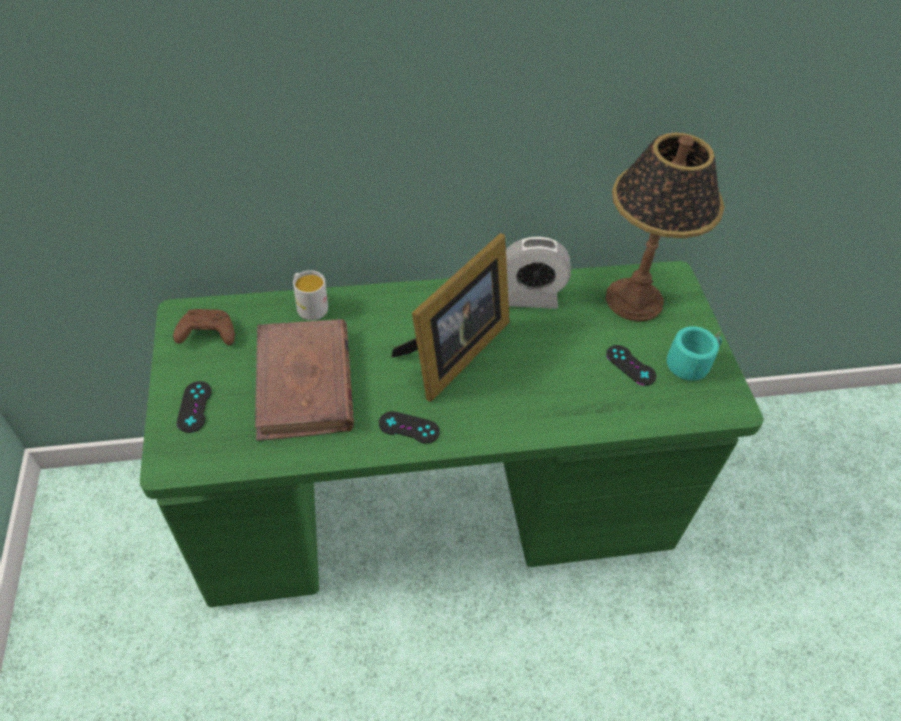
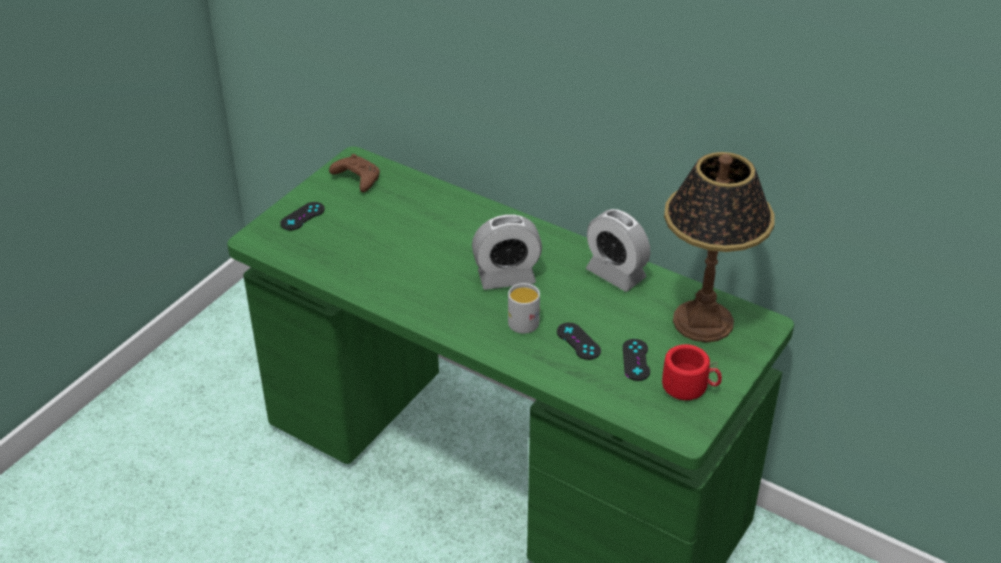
camera: 45 degrees right, 10 degrees down
(304, 383) = (383, 240): brown book -> none
(309, 305) = (443, 196): white mug -> white mug (523, 319)
(409, 427) = (419, 303): black game controller -> black game controller (578, 341)
(452, 353) = (506, 277): picture frame -> alarm clock
(689, 362) = (690, 386): turquoise mug -> red mug

